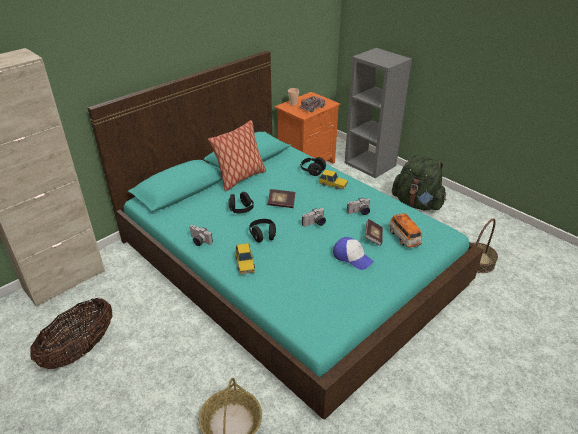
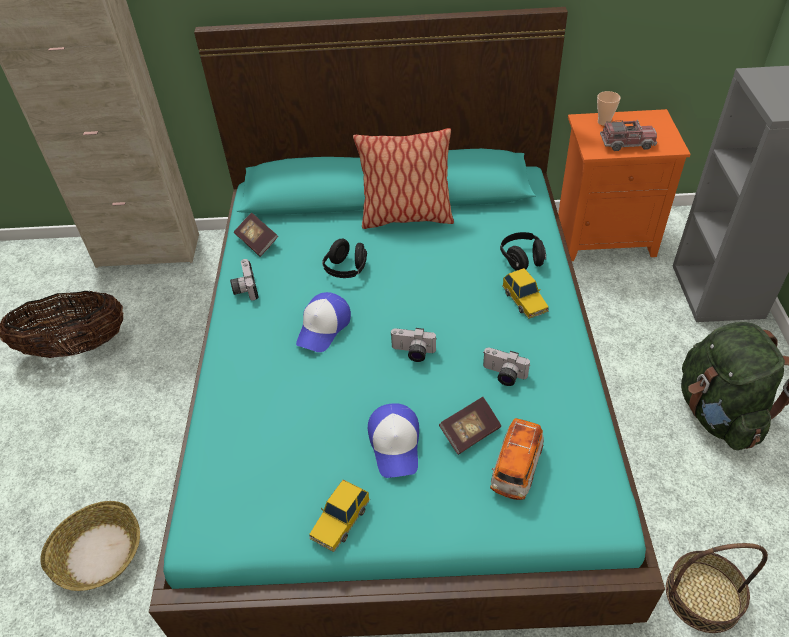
camera: 45 degrees right, 10 degrees up
(245, 263) = (253, 356): toy car -> toy car (340, 520)
(263, 235) = (324, 327): black headphones -> cap
(281, 203) = (409, 290): book -> book (257, 242)

